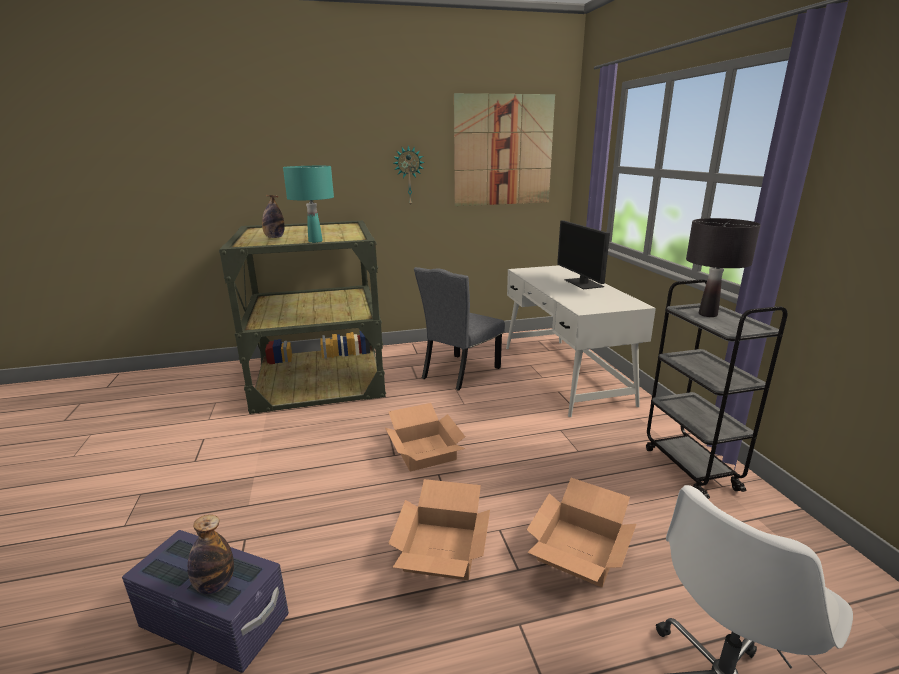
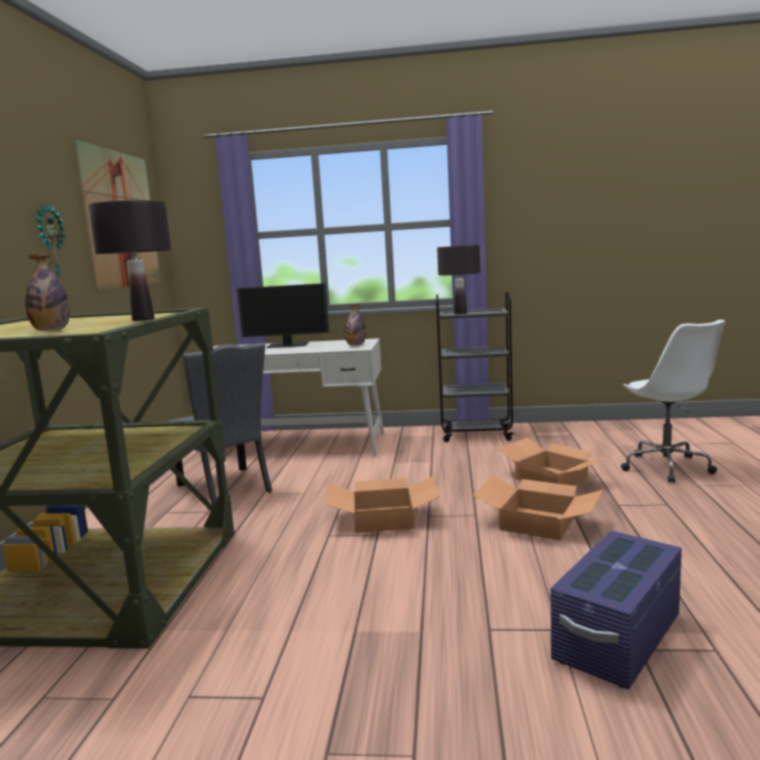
camera: 70 degrees left, 10 degrees down
(215, 585) = (640, 557): bottle -> bottle (356, 345)
(315, 241) = (143, 319): turquoise table lamp -> black table lamp

